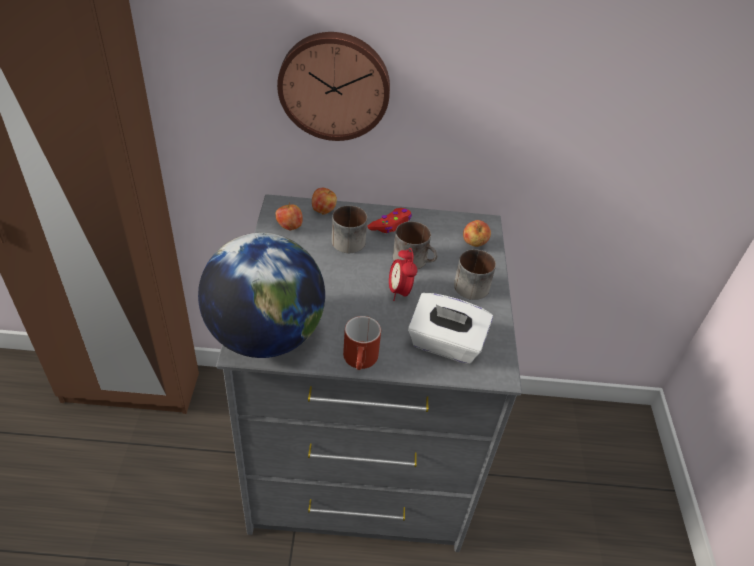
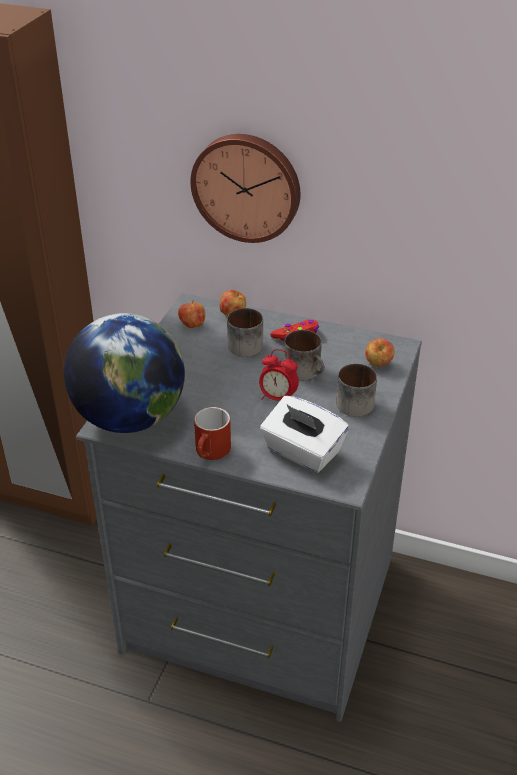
camera: 20 degrees right, 5 degrees down
(399, 291) = (277, 398): alarm clock -> alarm clock turned 75 degrees counterclockwise

